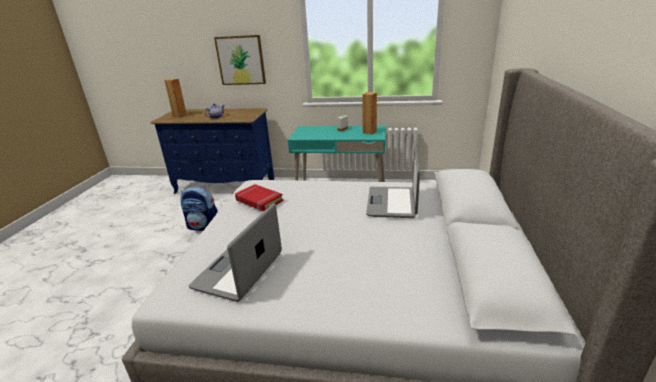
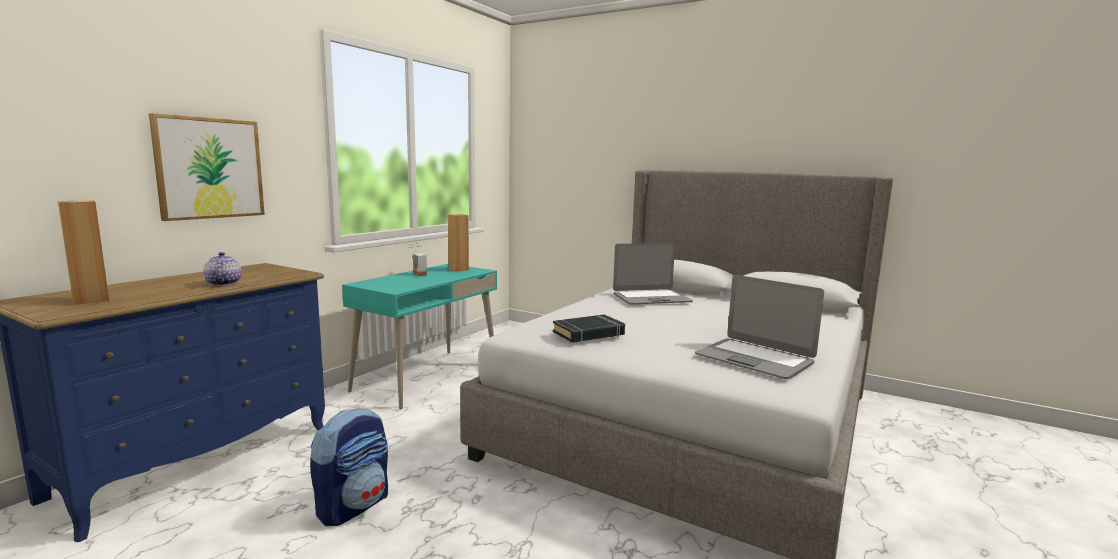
camera: 70 degrees left, 15 degrees down
(259, 201) = (589, 333): red book -> black book
(392, 202) = (651, 298): laptop -> laptop turned 45 degrees counterclockwise

